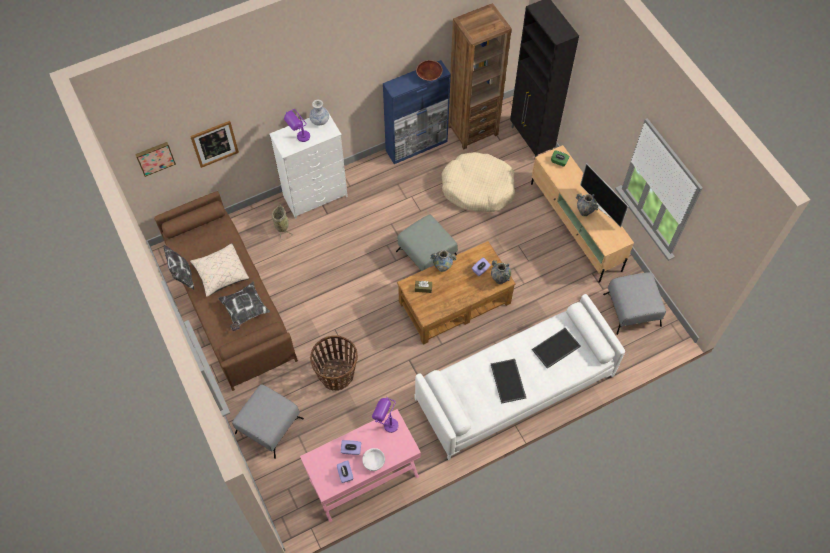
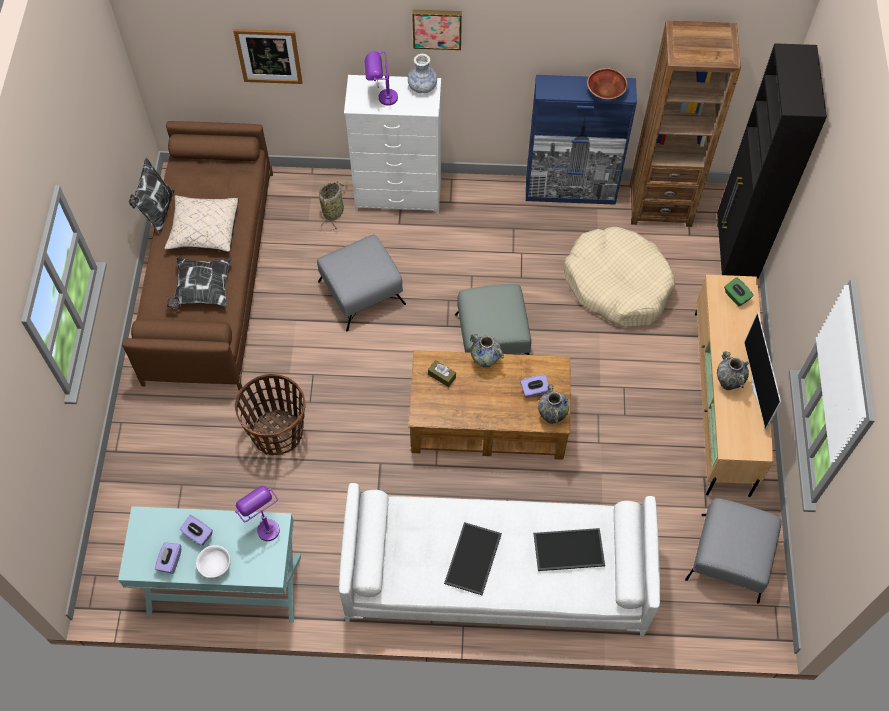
camera: 30 degrees right, 0 degrees up
(155, 157) = (180, 38): picture -> picture (437, 27)
(269, 425) = (156, 453): grey ottoman -> grey ottoman (362, 292)
(364, 478) = (224, 585): pink console table -> turquoise console table

